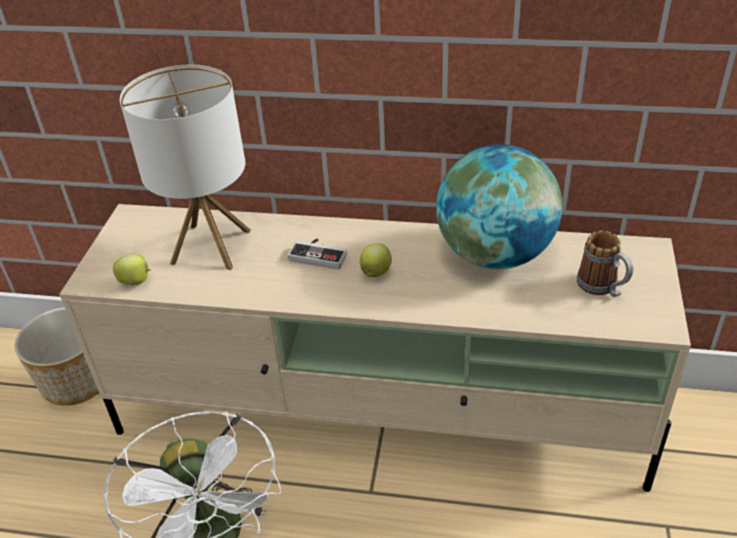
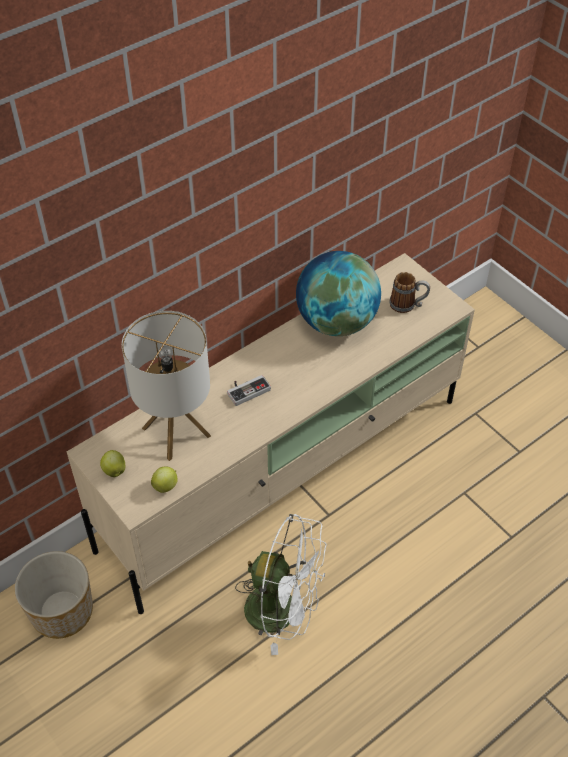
camera: 50 degrees left, 10 degrees up
(376, 272) = (291, 377): apple -> apple (114, 470)

